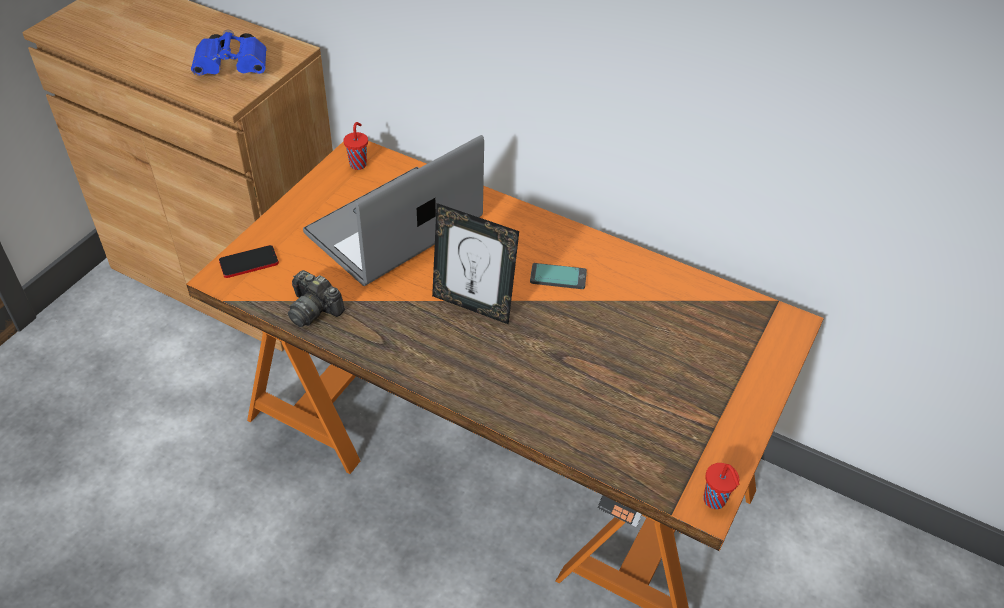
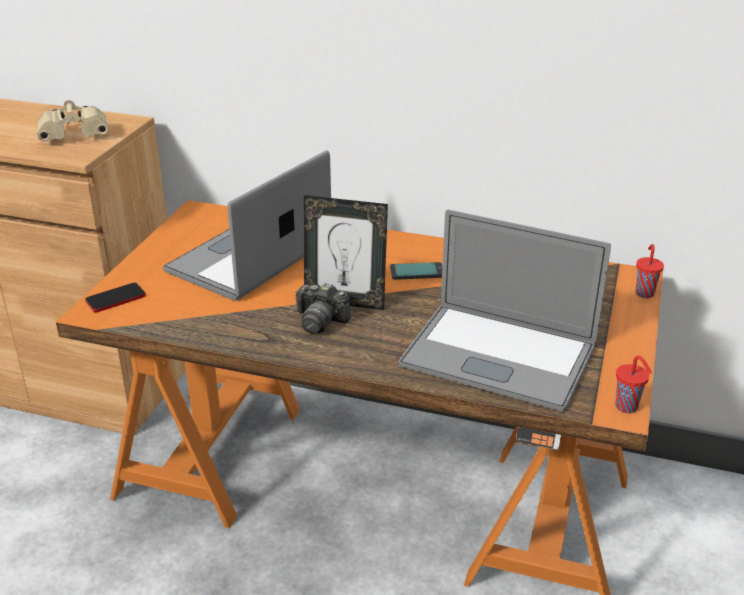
camera: 10 degrees left, 15 degrees down
(234, 68) = (76, 136): blue binoculars -> beige binoculars
(314, 309) = (192, 324): camera -> camera (320, 321)
(358, 164) = (201, 219): red cup -> red cup (644, 293)
(605, 407) = (498, 356): none -> laptop

